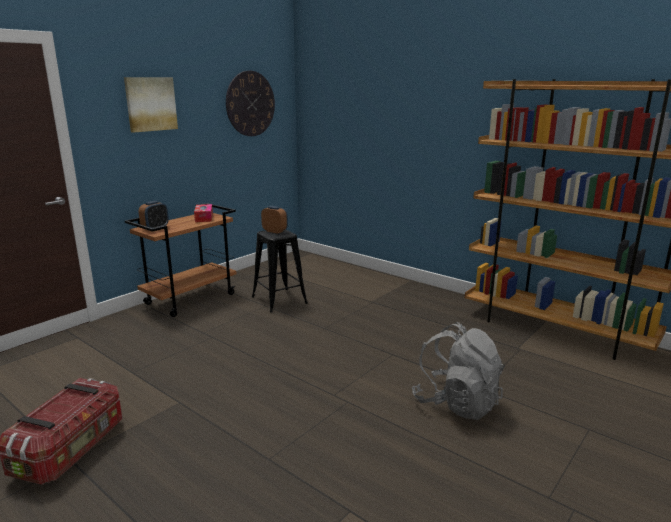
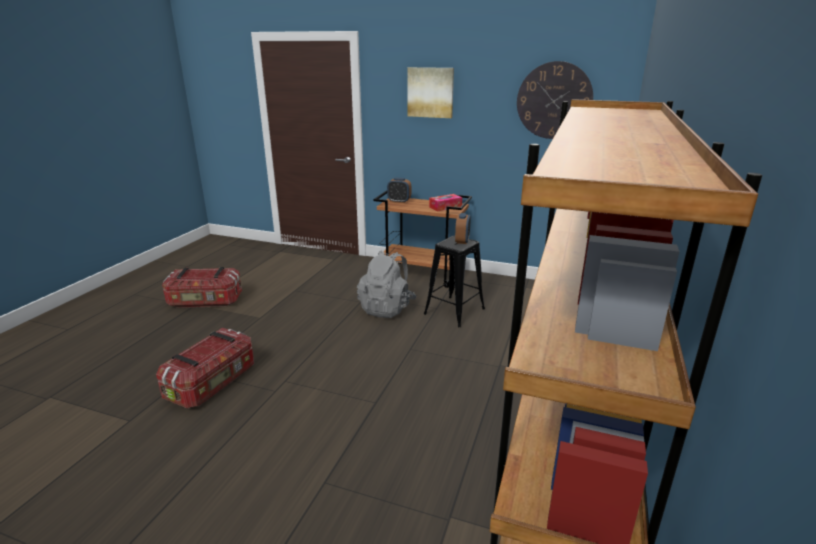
camera: 70 degrees right, 5 degrees up
(309, 442) = (213, 383): none -> storage box
(456, 403) = (286, 464): grey backpack -> grey backpack (387, 308)

